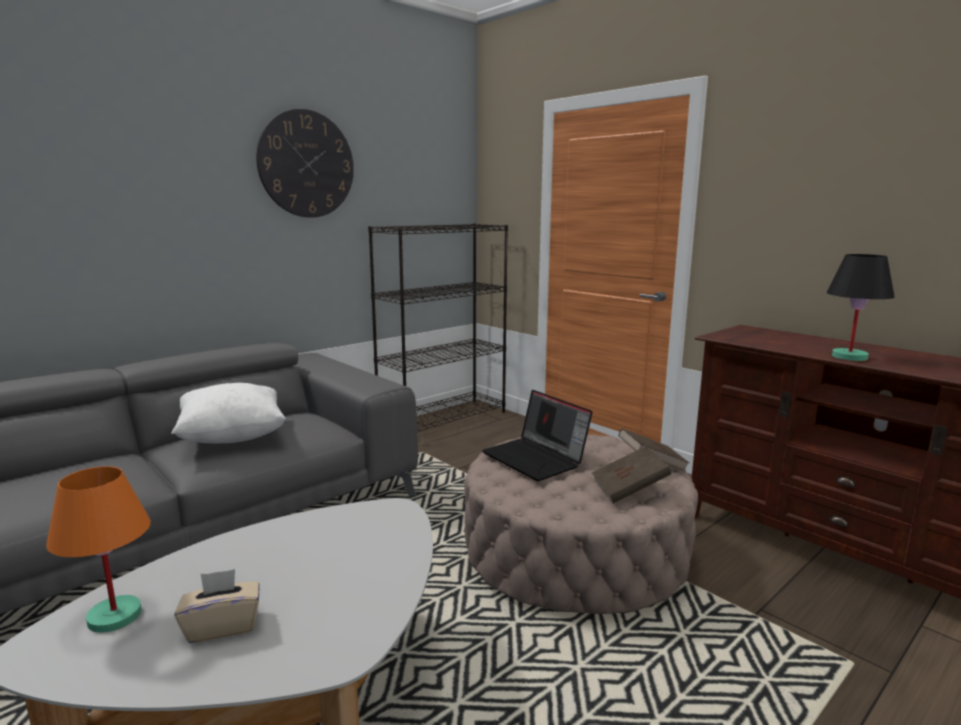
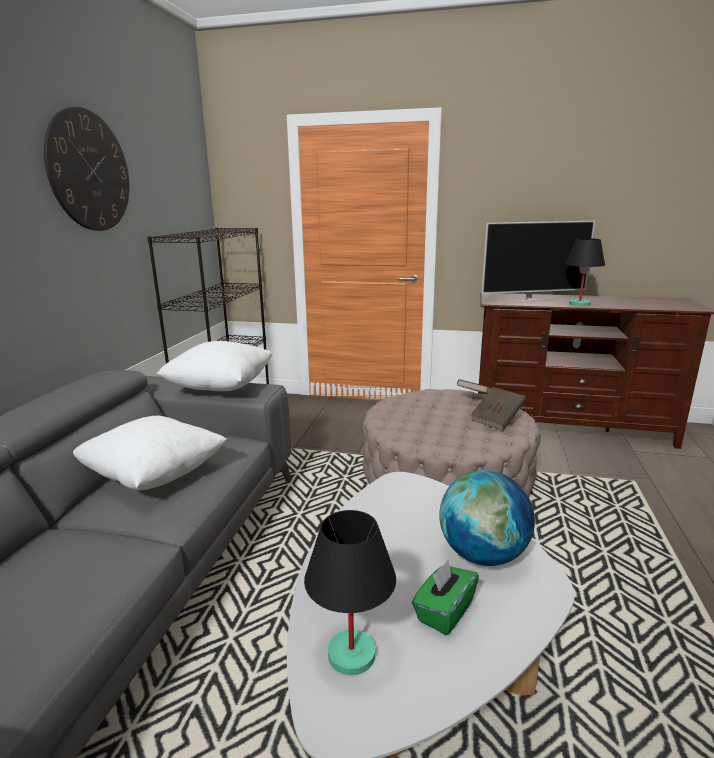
camera: 35 degrees left, 5 degrees up
(114, 617) = (352, 655): orange table lamp -> black table lamp
(222, 626) = (444, 612): beige tissue box -> green tissue box
(340, 601) = (482, 555): none -> globe
(352, 377) = (220, 388): none -> white pillow
(536, 459) = (415, 417): laptop -> none
(784, 341) = (530, 300): none -> television

